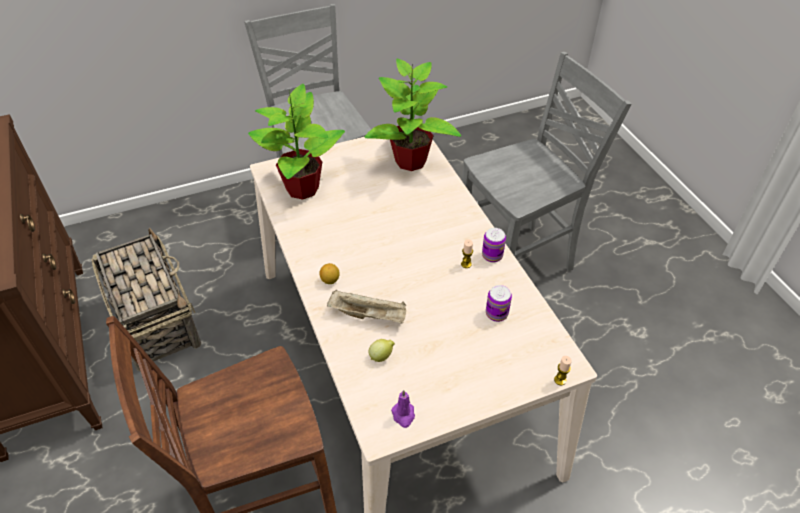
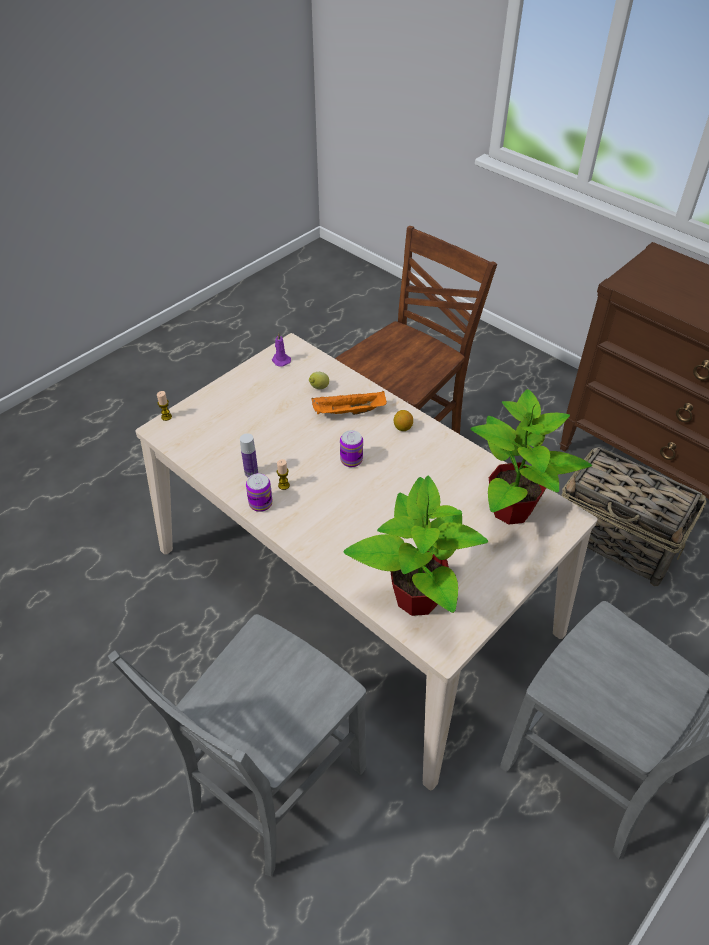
camera: 155 degrees right, 0 degrees up
(369, 315) = (348, 412): beige tray -> orange tray
(490, 285) = (251, 473): none -> bottle
(496, 313) = (236, 449): can -> can (351, 460)

